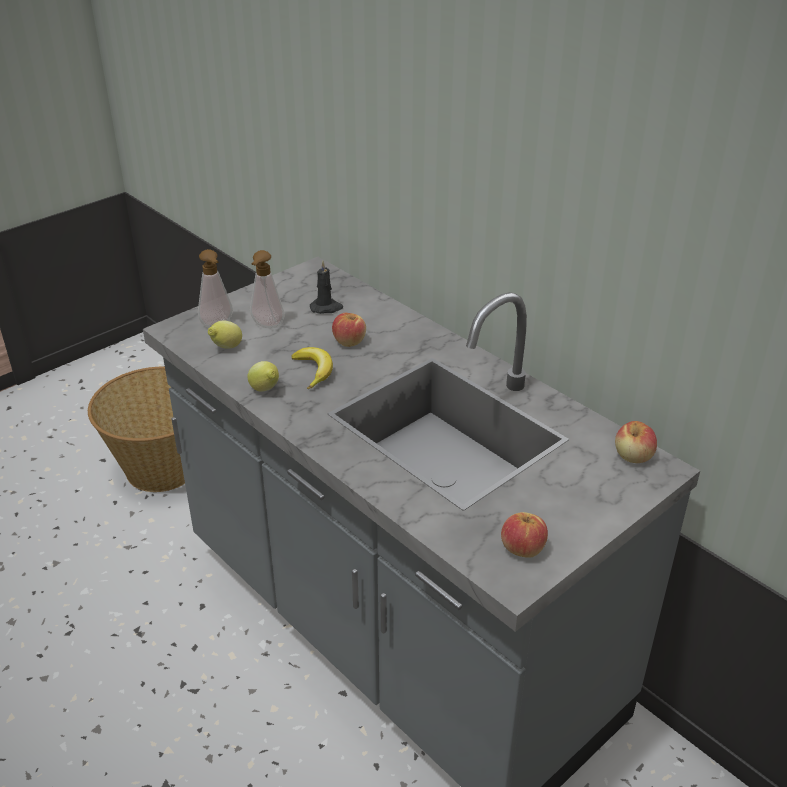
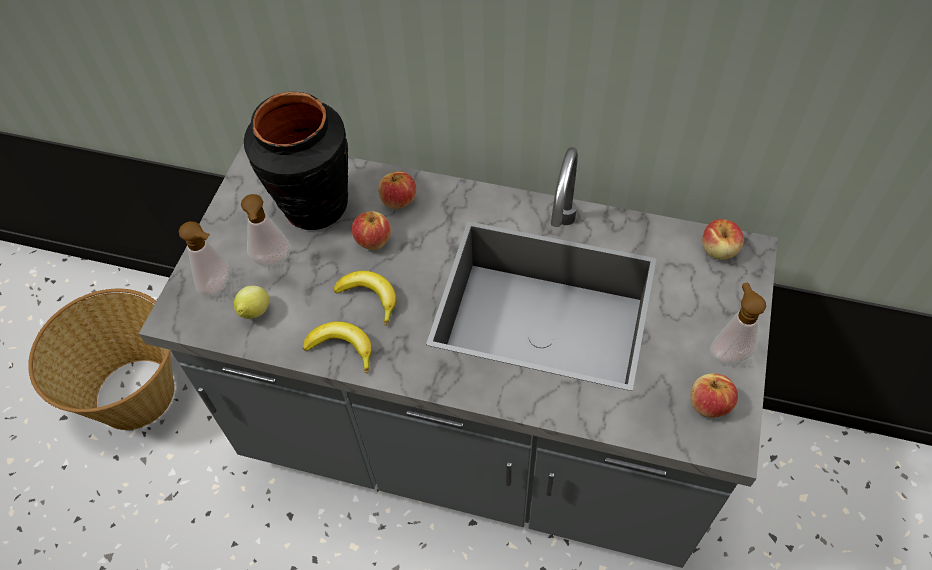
camera: 30 degrees left, 20 degrees up
(265, 390) = (342, 348): lemon -> banana
(326, 308) = (314, 206): black candle -> black vase
(391, 327) = (398, 200): none -> apple
(574, 523) = (727, 353): none -> soap dispenser

